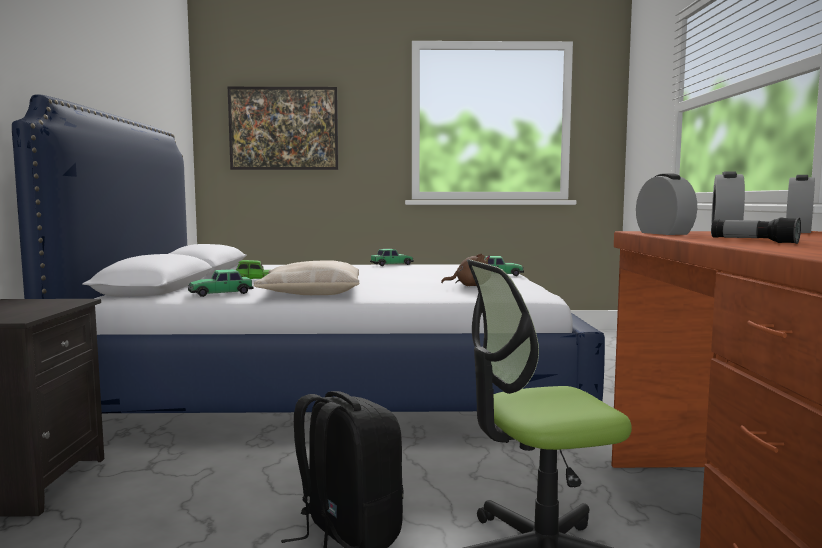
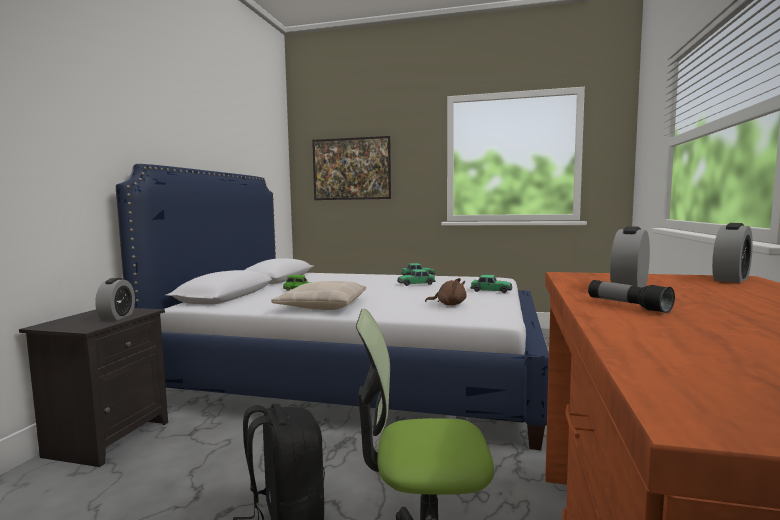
camera: 15 degrees right, 0 degrees up
(220, 293) = (257, 304): toy car -> toy car (416, 284)
(663, 233) = (577, 280): alarm clock -> alarm clock (117, 317)

